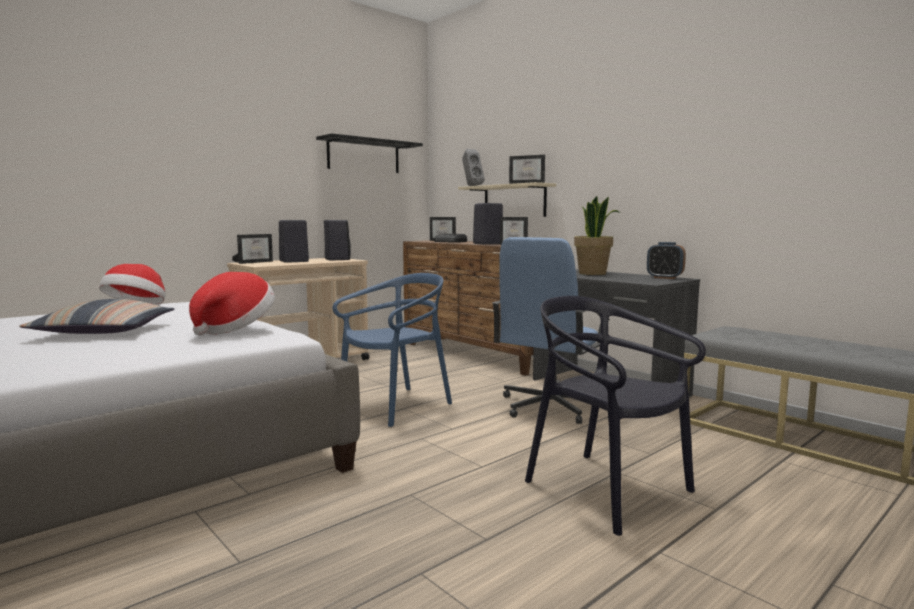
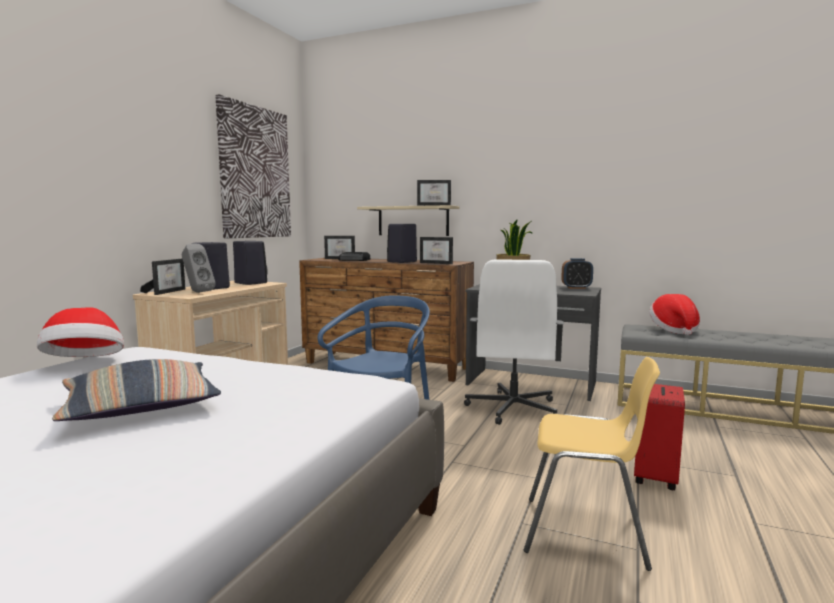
camera: 25 degrees left, 0 degrees up
(235, 329) = (312, 380): hat -> hat (674, 330)
(364, 156) = (255, 172): black shelf -> picture
(456, 515) = (585, 533): none -> yellow chair
(471, 186) = (368, 206): grey speaker -> grey speaker (197, 292)
(549, 406) = (512, 409): blue office chair -> white office chair
(606, 489) = (653, 477): black chair -> red suitcase

